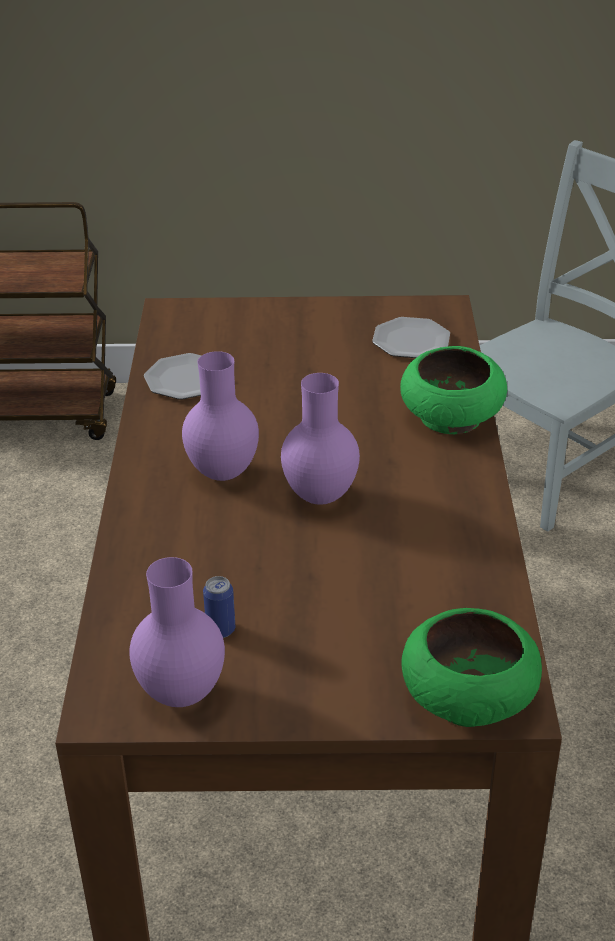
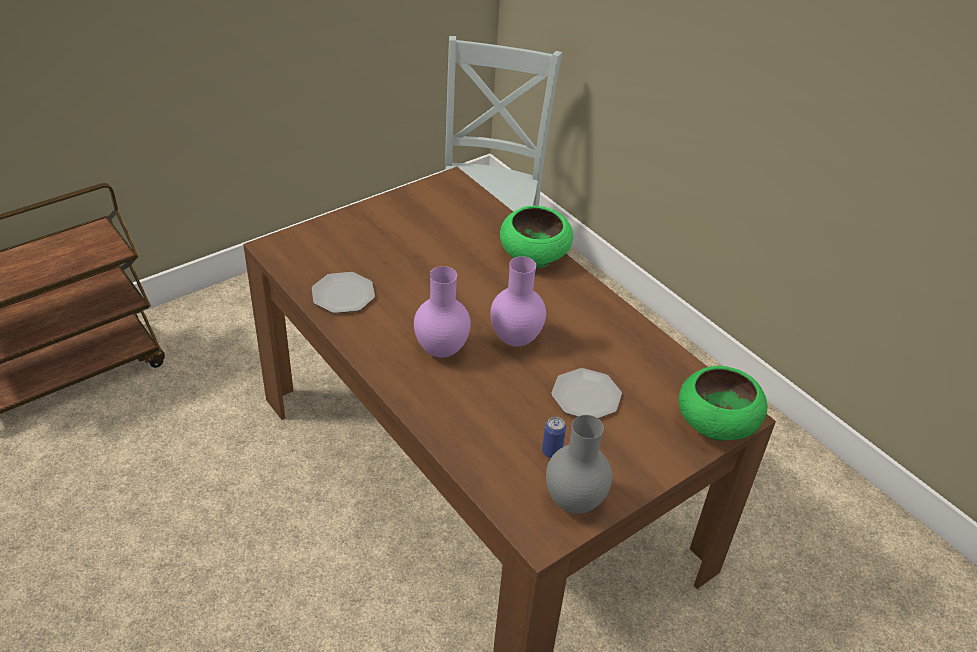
camera: 40 degrees left, 5 degrees up
(183, 693) = (574, 501): purple vase -> grey vase
(410, 341) = (456, 212): plate -> plate (586, 396)

